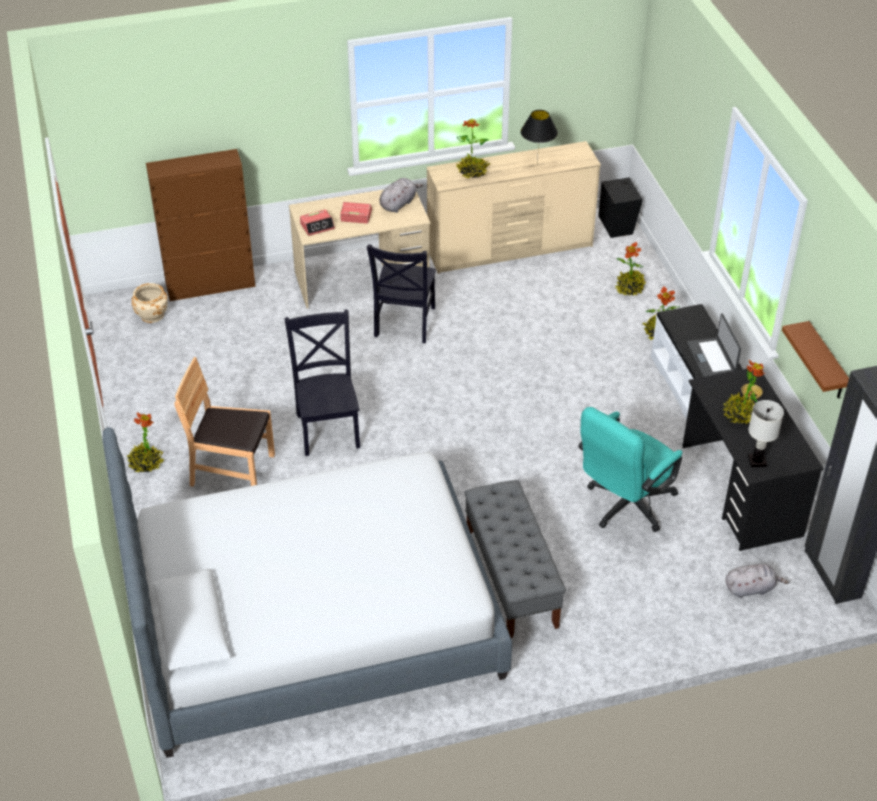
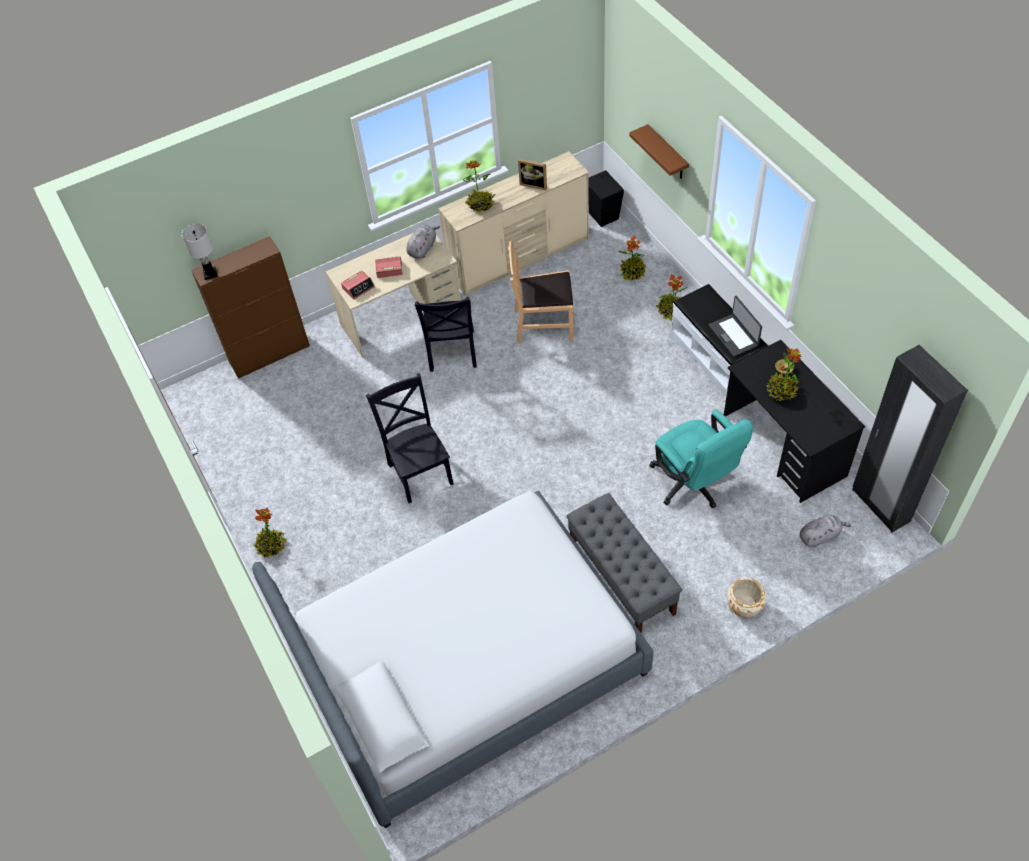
camera: 10 degrees left, 10 degrees up
(152, 315) = (227, 396): beige planter -> beige planter (744, 607)
(232, 471) = (350, 534): brown chair -> brown chair (544, 324)
(537, 164) = (534, 184): black table lamp -> picture frame
(624, 506) = (693, 485): turquoise office chair -> turquoise office chair turned 60 degrees counterclockwise
(756, 461) = (808, 432): white table lamp -> white table lamp (210, 273)
(827, 363) = (852, 336): brown shelf -> brown shelf (667, 153)

